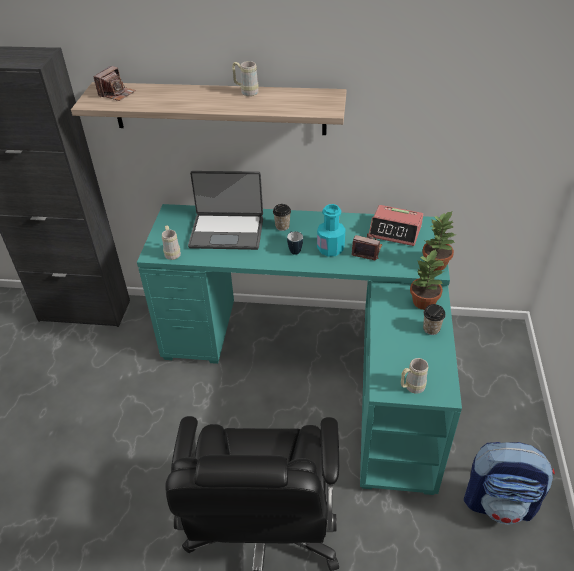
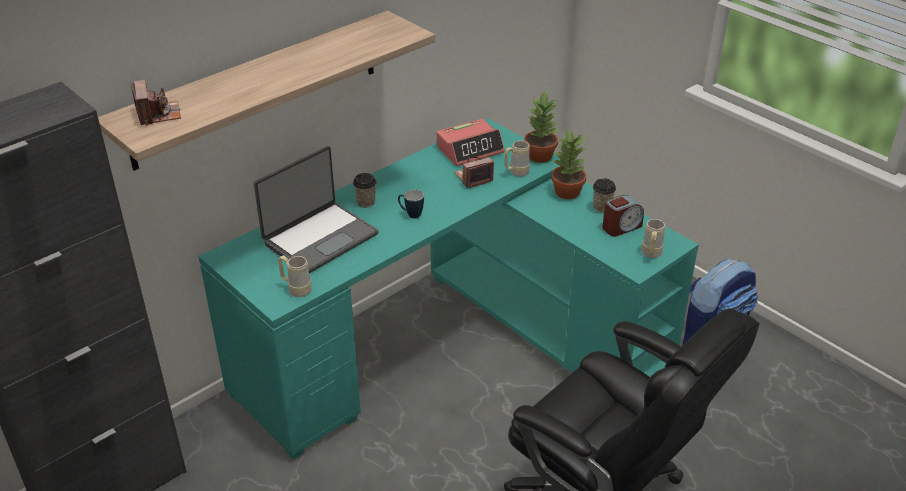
camera: 50 degrees left, 5 degrees down
(246, 92) = (300, 51): beige mug -> beige mug (516, 173)
(330, 249) = (441, 194): turquoise bottle -> none
(422, 352) = (621, 227): none -> alarm clock

